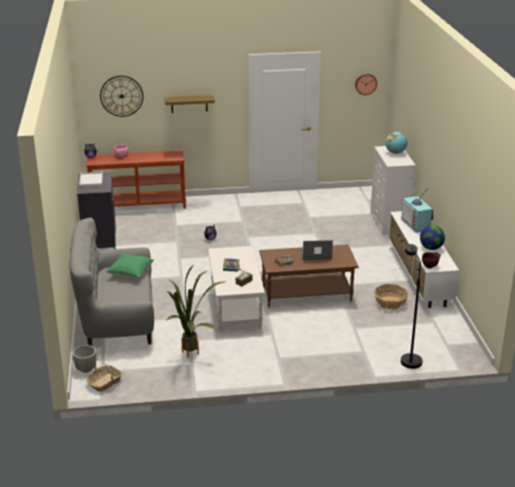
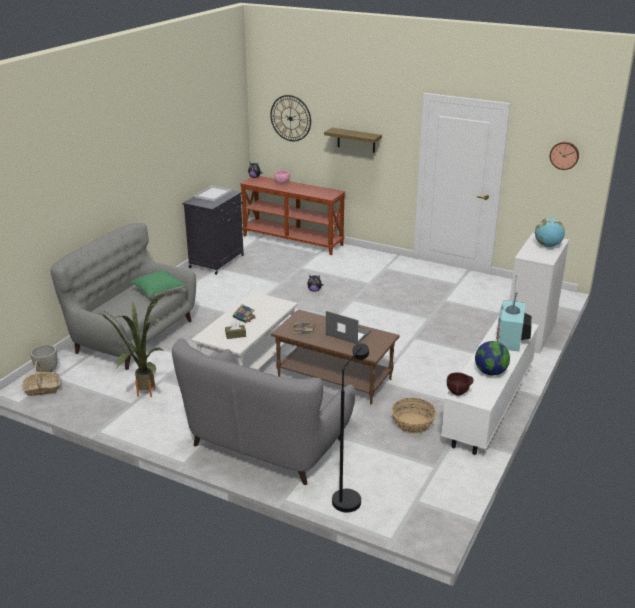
camera: 35 degrees right, 0 degrees up
(319, 351) = (265, 444): none -> grey sofa

